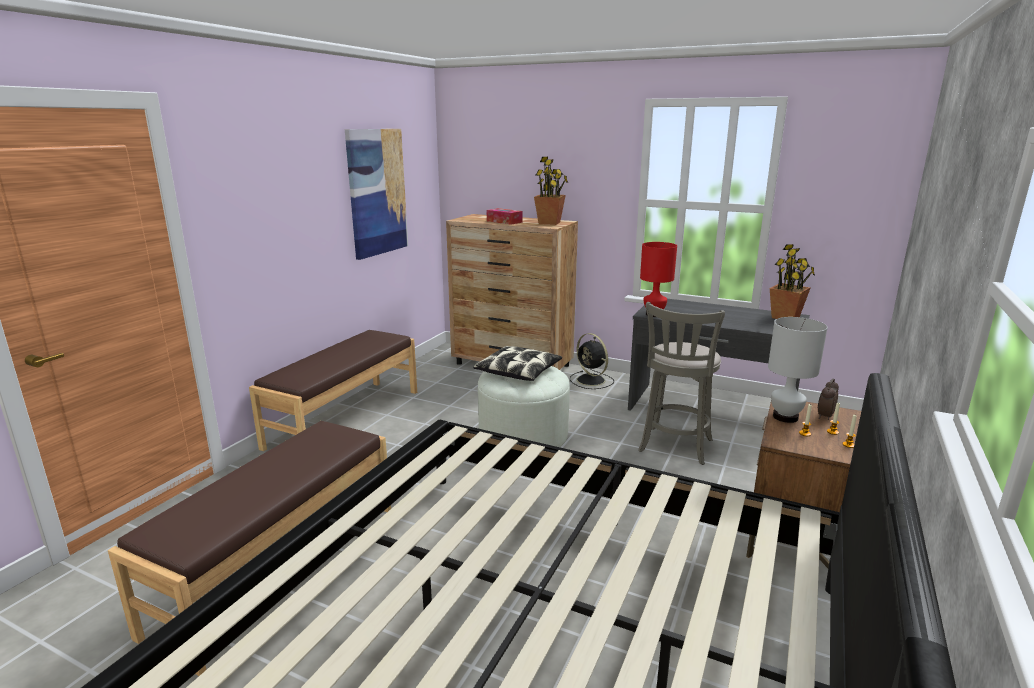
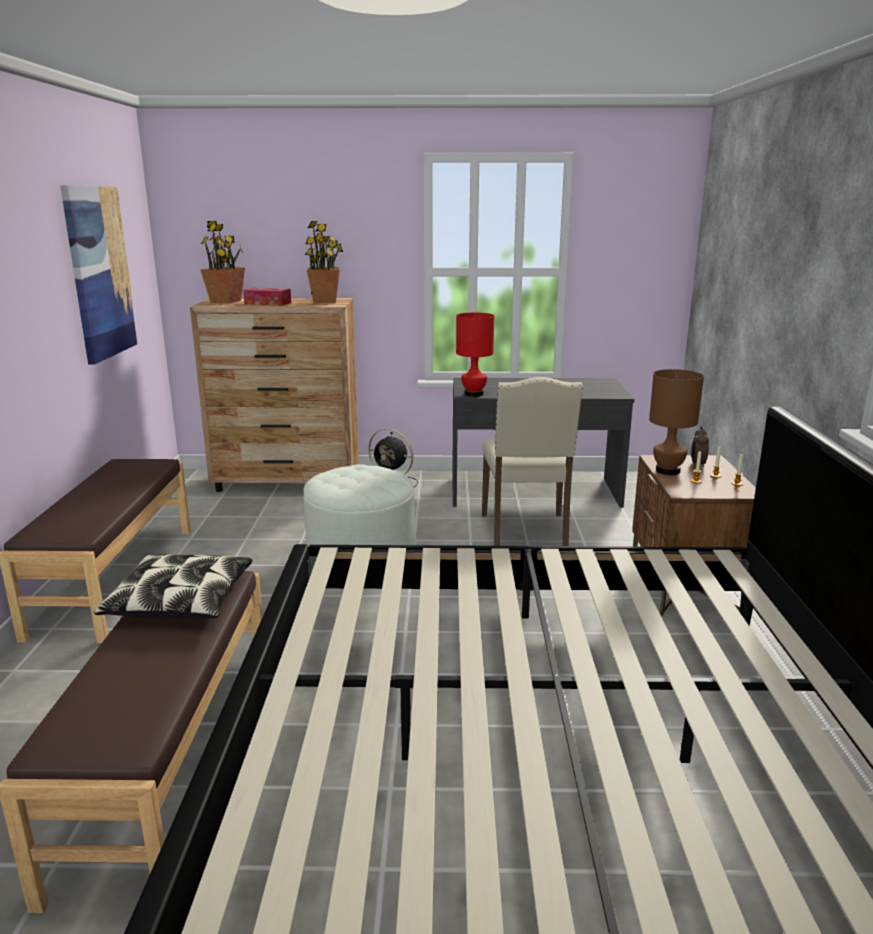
camera: 25 degrees left, 0 degrees up
(518, 372) = (350, 477): pillow -> pillow (181, 601)
(674, 447) = (526, 533): grey stool -> beige chair
(785, 317) = (597, 382): potted plant -> potted plant (226, 301)
(785, 417) = (668, 471): white table lamp -> brown table lamp

